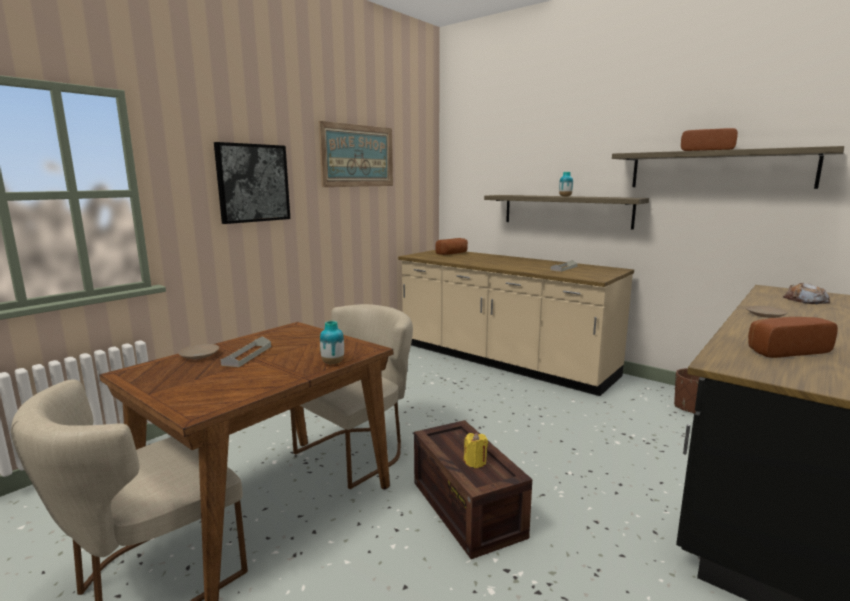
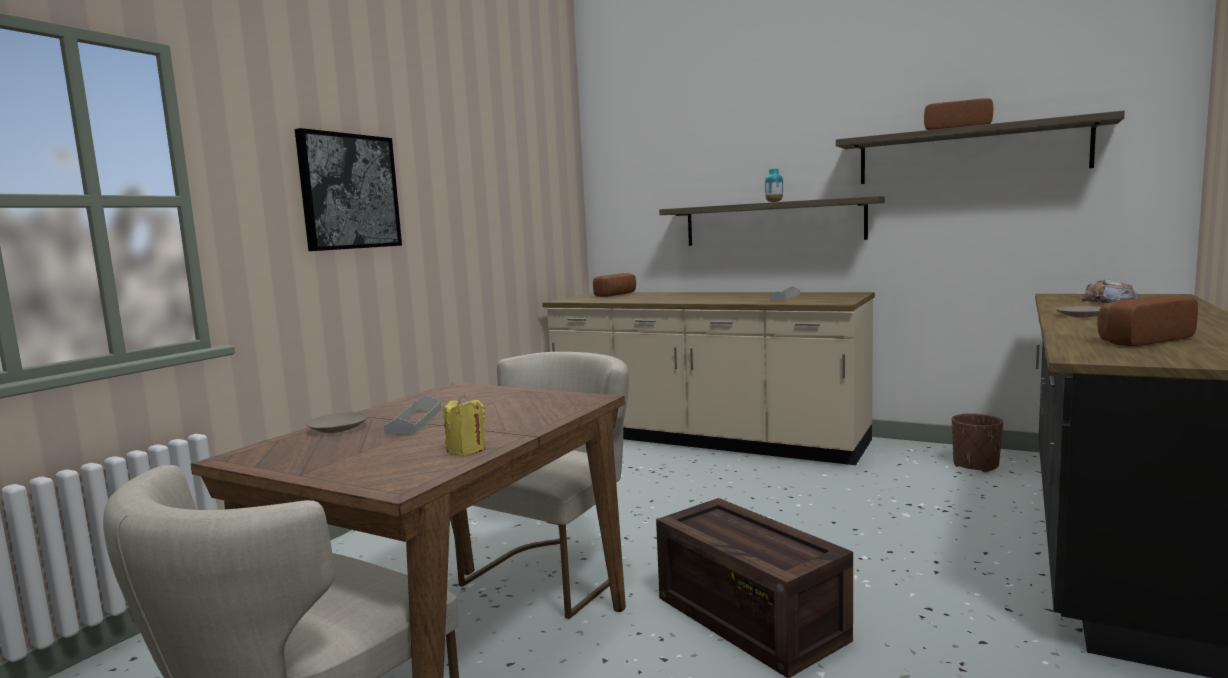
camera: 10 degrees left, 5 degrees down
(333, 363) = (553, 416): vase -> none
(358, 156) = (483, 158): picture -> none
(475, 462) = (762, 543): yellow candle -> yellow candle (466, 450)

